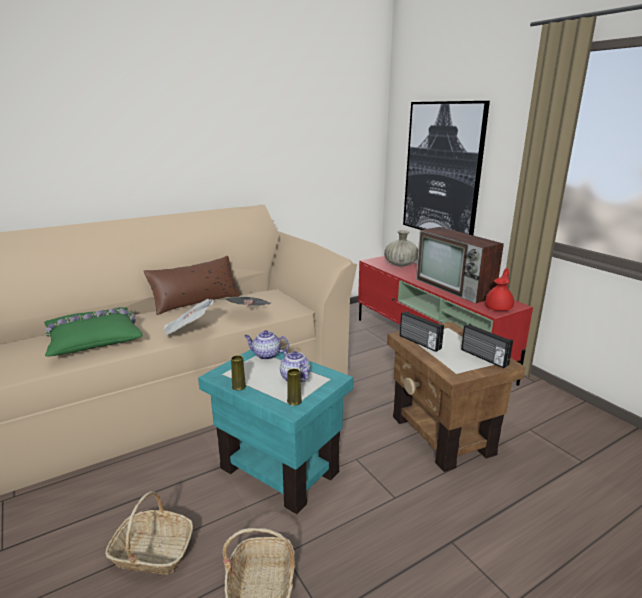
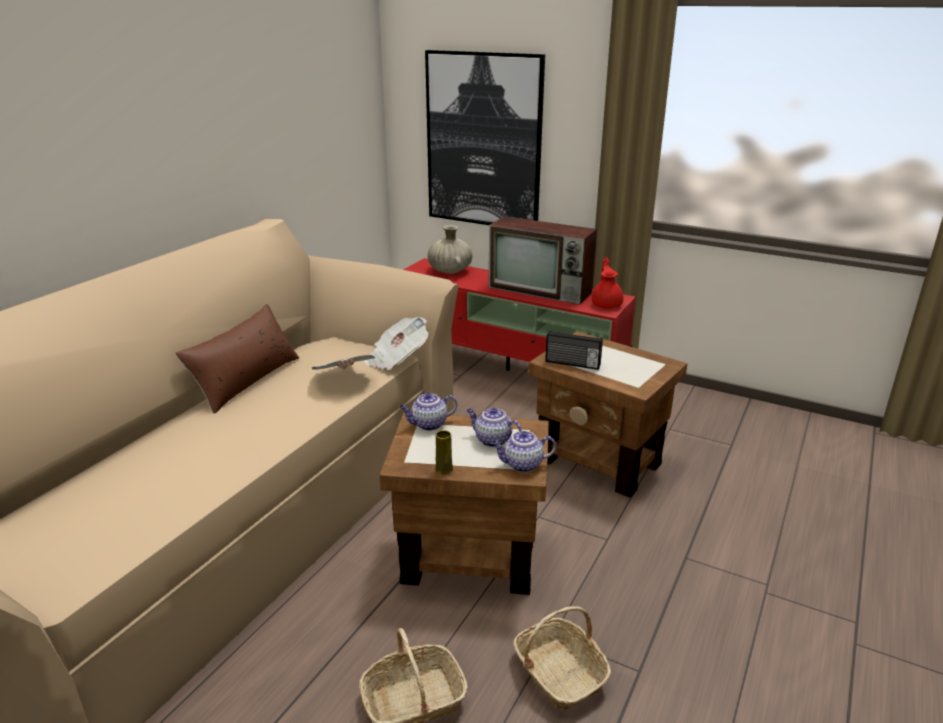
camera: 30 degrees left, 5 degrees up
(94, 339) = (167, 471): green pillow -> none
(188, 330) = (294, 421): newspaper -> newspaper (396, 359)
(280, 469) = (469, 558): turquoise side table -> brown side table
(294, 401) = (522, 465): yellow vase -> teapot
(483, 357) = (646, 363): radio -> none

